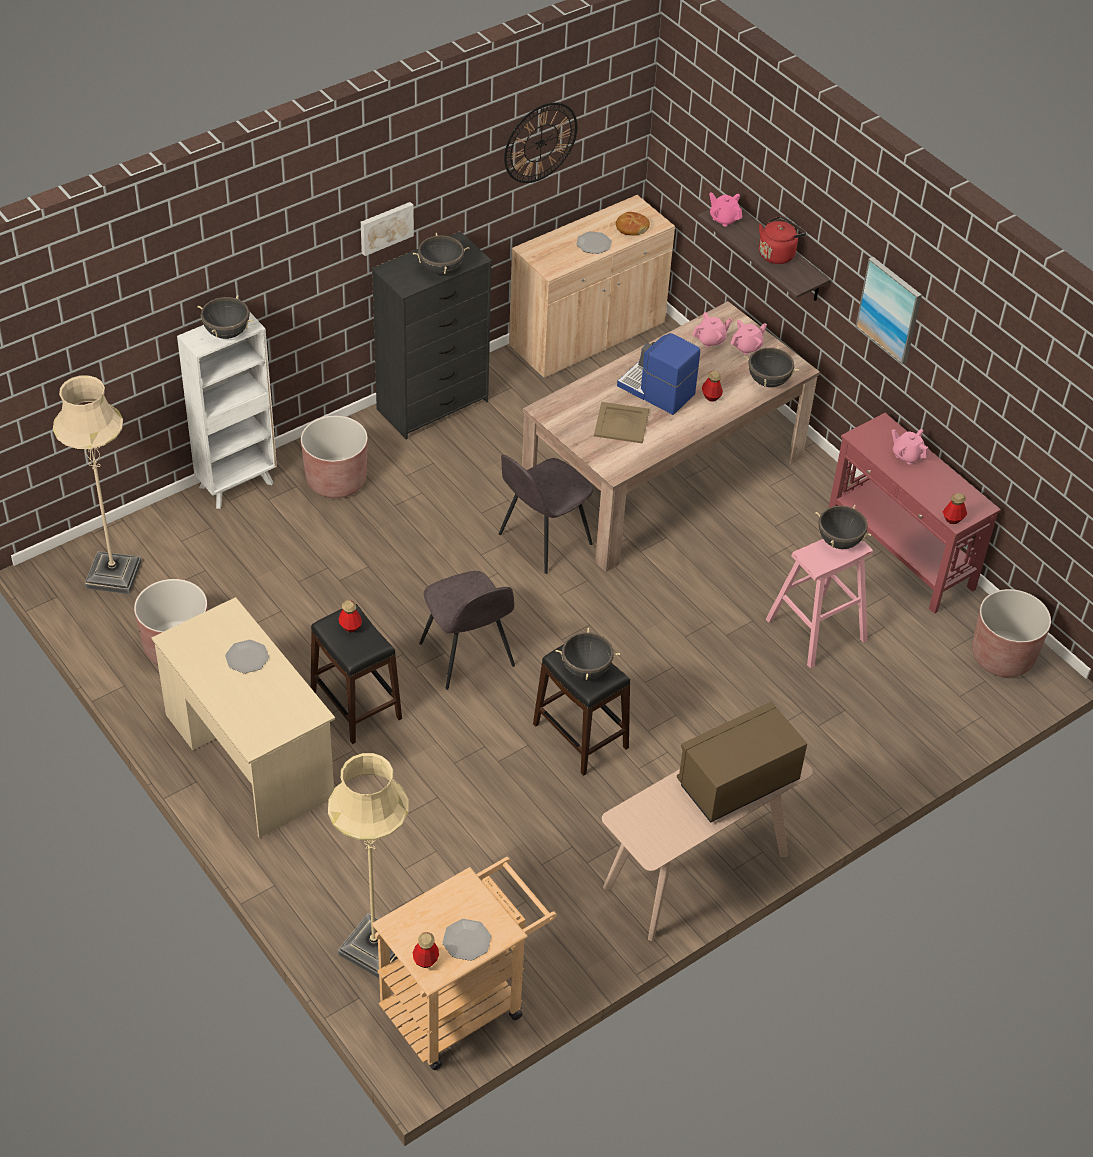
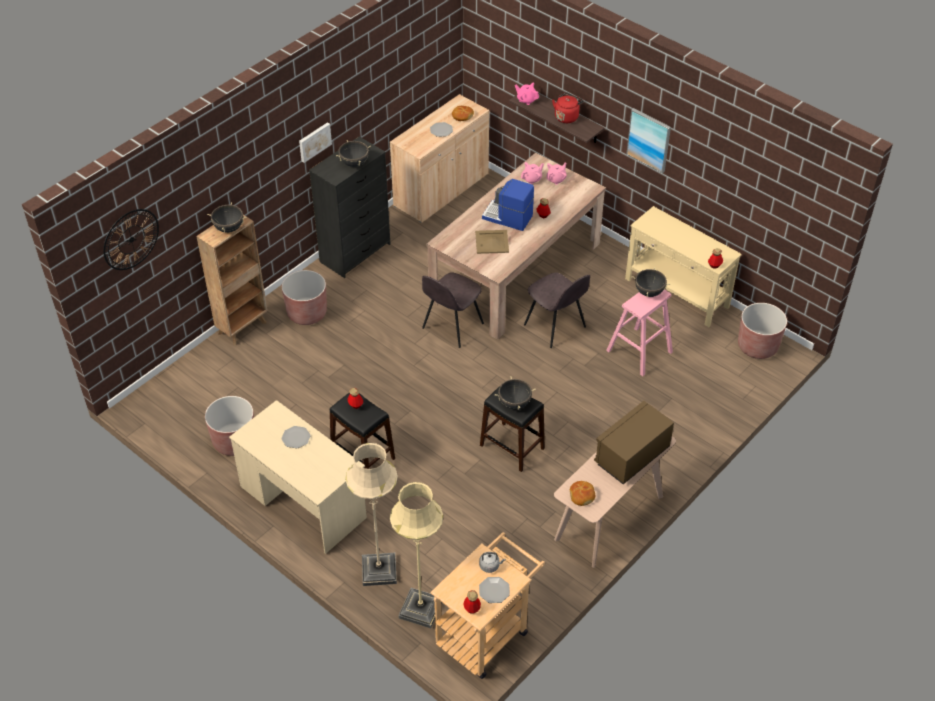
camera: 10 degrees left, 0 degrees up
(114, 574) = (178, 401): beige floor lamp -> beige floor lamp (379, 570)
(238, 484) = (243, 327): white bookcase -> brown bookcase
(468, 656) = (425, 410): grey chair -> grey chair (556, 327)
(472, 903) = (490, 566): none -> grey kettle
(540, 142) = (400, 70): wall clock -> wall clock (131, 239)
(644, 827) = (582, 495): none -> bread
(768, 381) = (576, 199): black cooking pot -> none
(900, 553) = (677, 293): red console table -> beige console table
(907, 455) = (674, 230): pink teapot -> none

